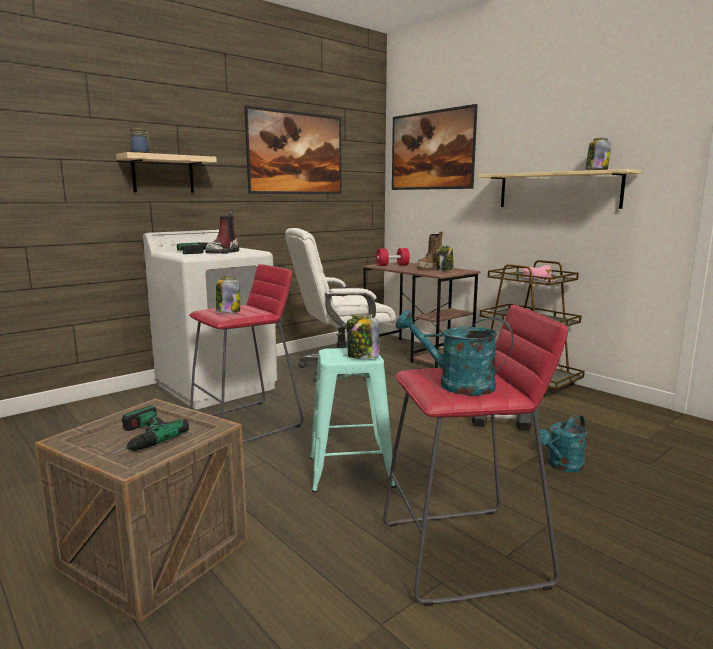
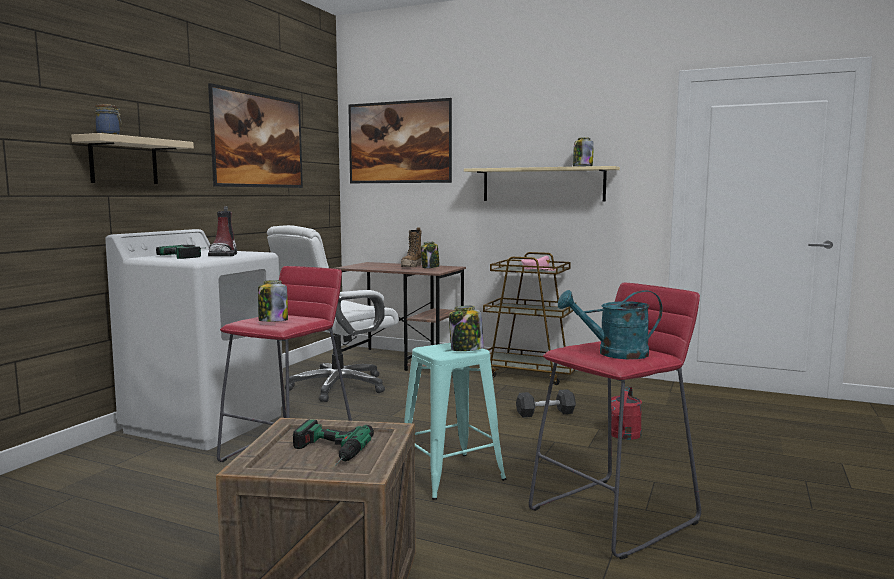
camera: 25 degrees left, 5 degrees down
(392, 265) = (367, 266): red dumbbell -> none
(561, 466) = (623, 436): turquoise watering can -> red watering can

